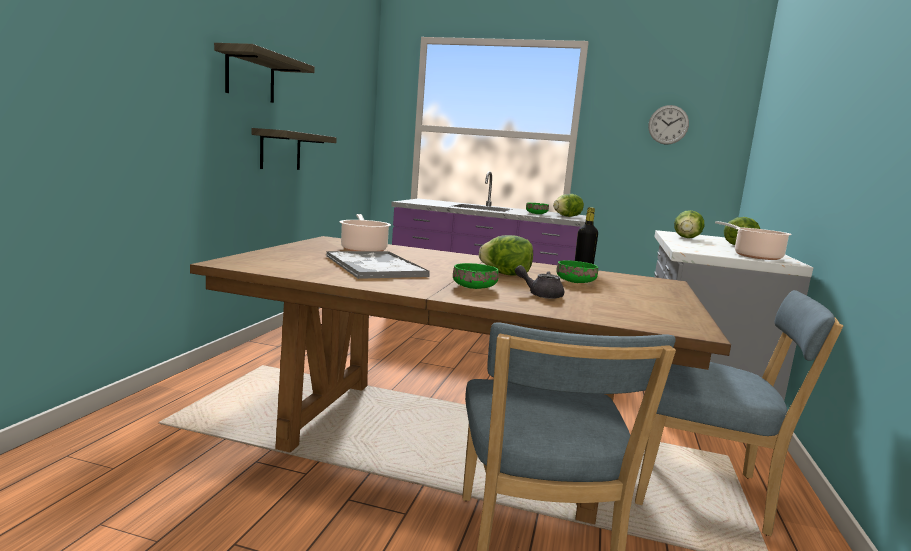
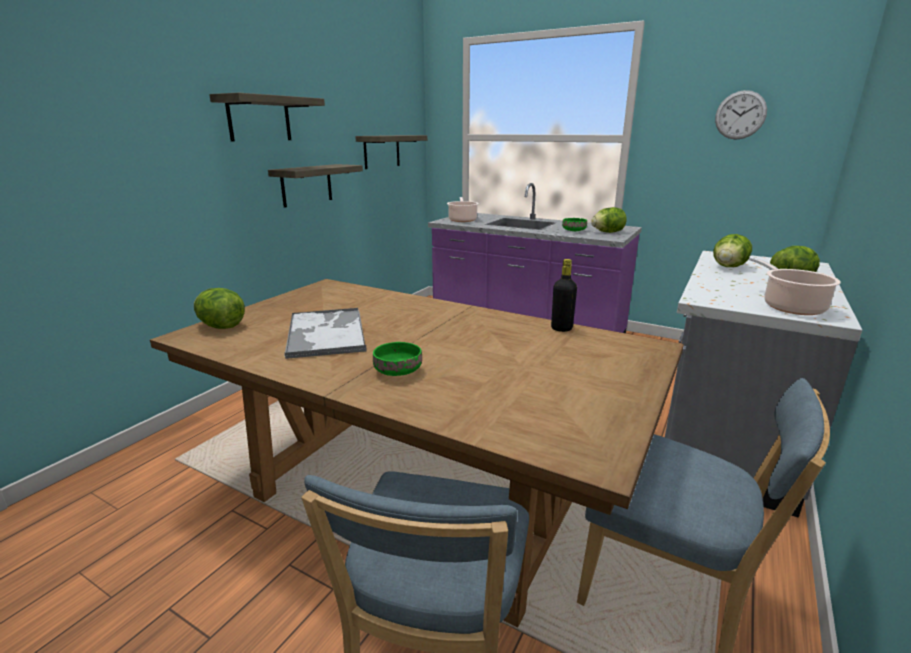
camera: 15 degrees right, 10 degrees up
(341, 130) = (381, 151): none -> shelf
(363, 249) = (344, 301): cooking pot -> cooking pot (462, 220)
(506, 274) = (459, 342): lettuce -> lettuce (221, 326)
(540, 295) = (464, 383): grey teapot -> none
(576, 282) = (532, 354): green bowl -> none

